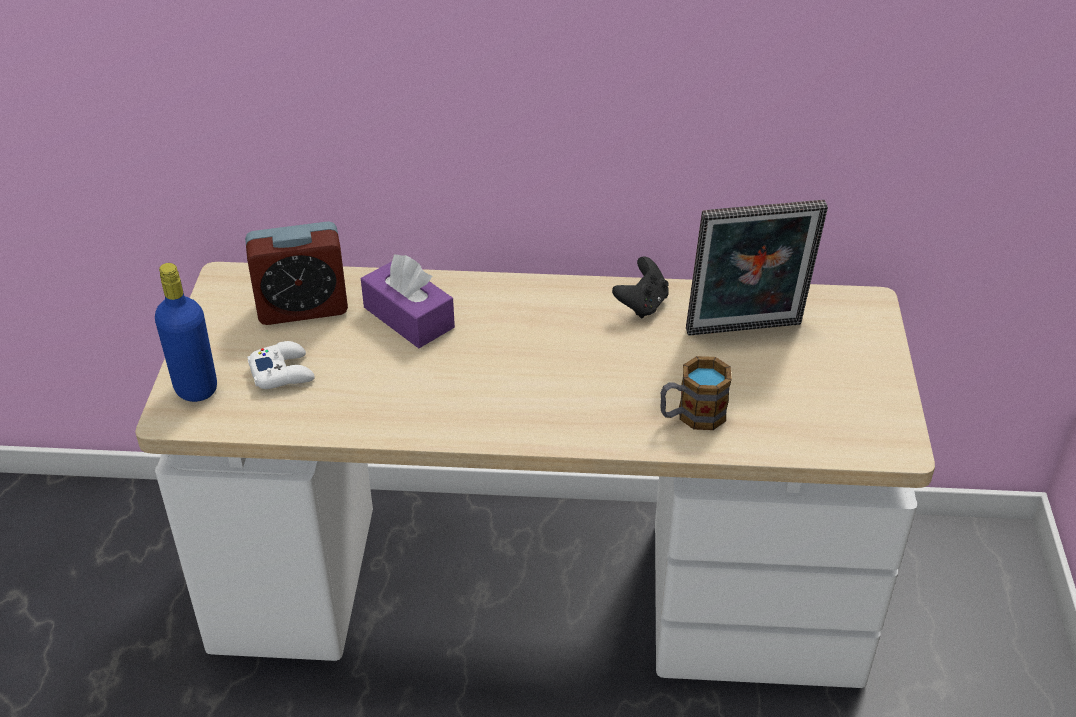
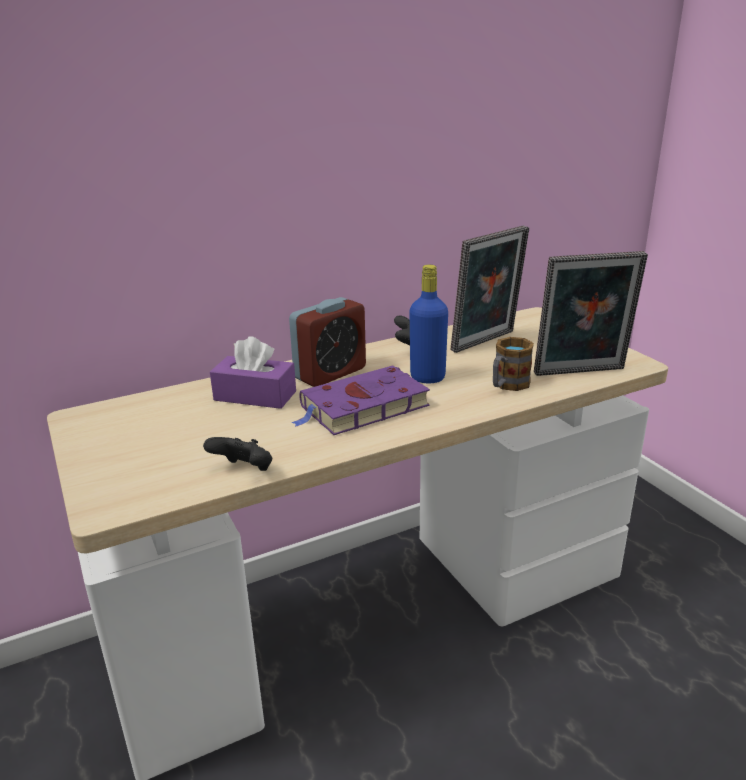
camera: 30 degrees left, 15 degrees down
(196, 388) = (110, 486): blue bottle -> blue bottle (427, 377)
(282, 372) = (182, 453): white game controller -> none
(302, 308) = (162, 414): alarm clock -> alarm clock (330, 373)
(318, 421) = (244, 471): none -> black game controller
(499, 382) = (361, 407): none -> purple book
(804, 433) = (581, 373): none -> picture frame

